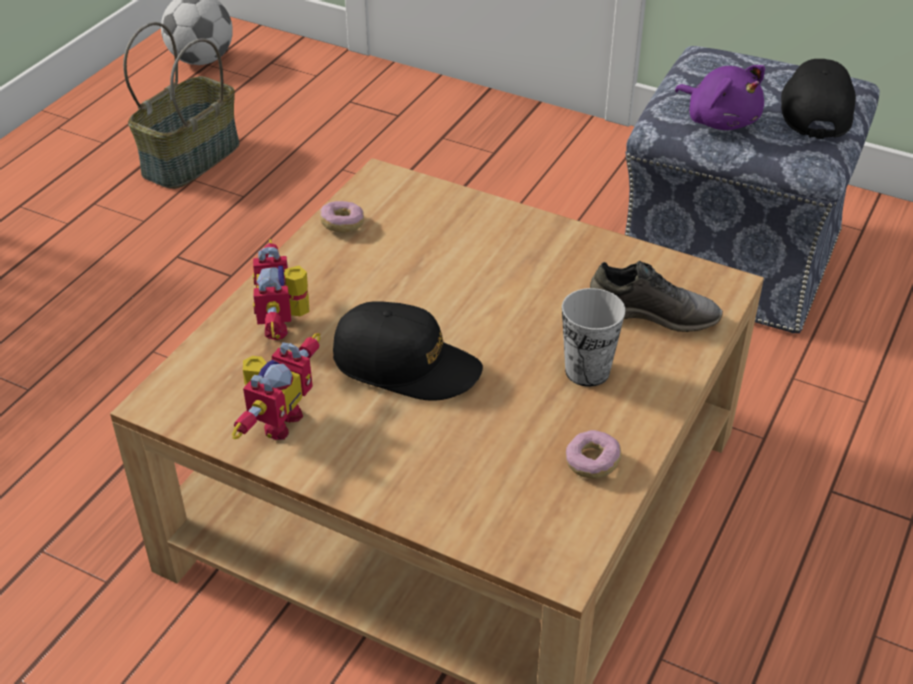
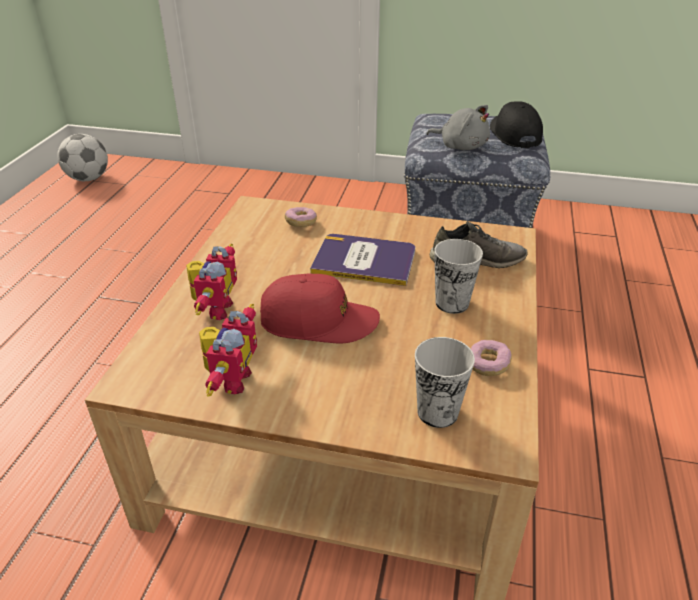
camera: 15 degrees left, 5 degrees down
(190, 158) = (94, 235): basket -> none
(285, 324) = (214, 309): toy robot -> toy robot turned 150 degrees counterclockwise
(342, 225) = (235, 237): donut -> donut (301, 223)
(406, 365) = (318, 321): black cap -> red cap
(499, 288) = (364, 260): none -> book
(501, 509) = (437, 412): none -> cup
(720, 120) = (461, 146): purple plush toy -> grey plush toy

